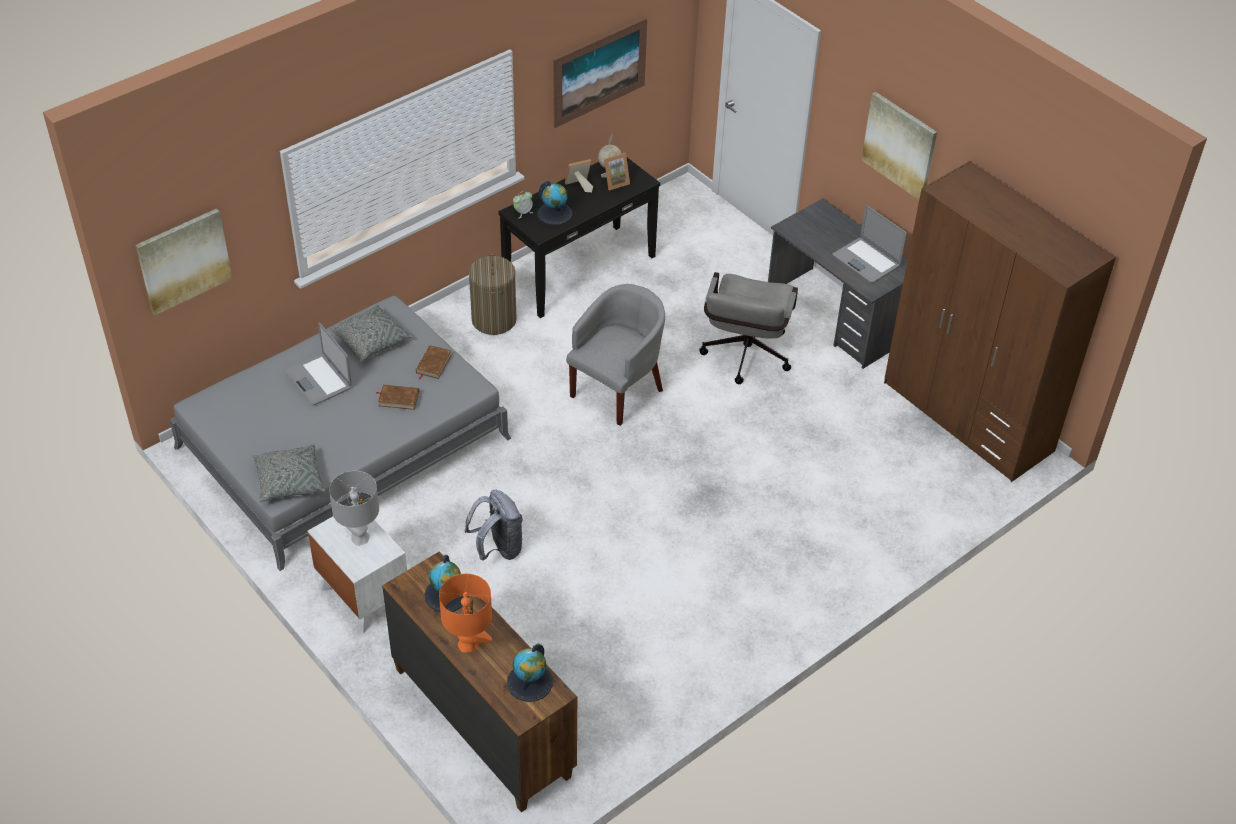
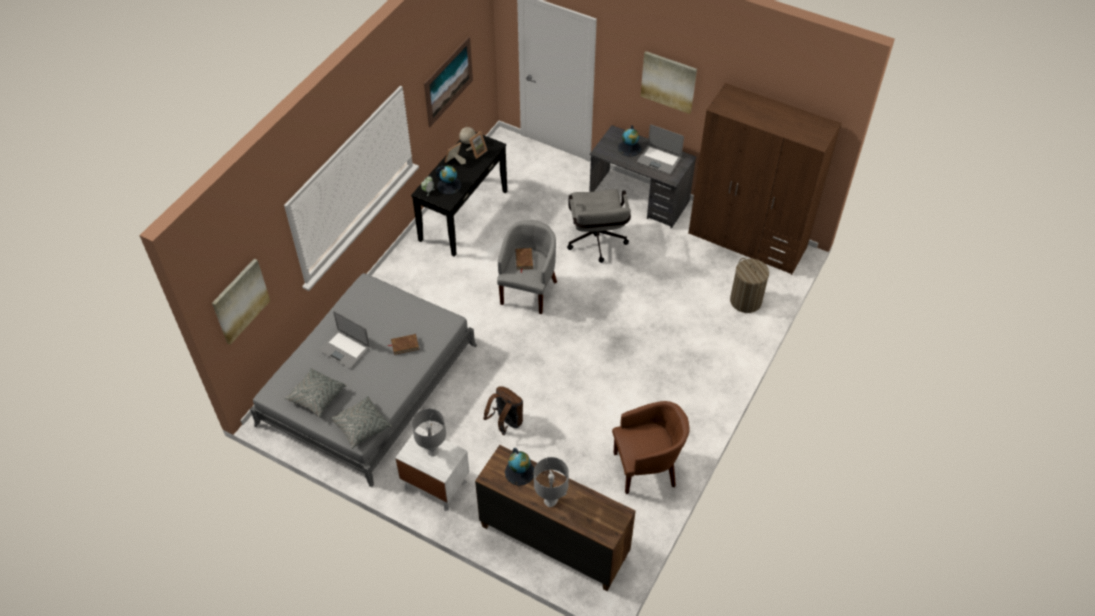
camera: 20 degrees left, 5 degrees up
(371, 341) = (365, 311): grey pillow -> grey pillow (316, 397)
(433, 364) = (415, 313): brown book -> brown book (524, 260)
(468, 644) = (551, 500): orange table lamp -> grey table lamp
(494, 320) = (425, 267): laundry basket -> laundry basket (745, 301)
(498, 548) = (506, 423): grey backpack -> brown backpack
(530, 682) = (602, 511): globe -> globe (629, 148)
(662, 670) = (646, 467): none -> brown armchair

